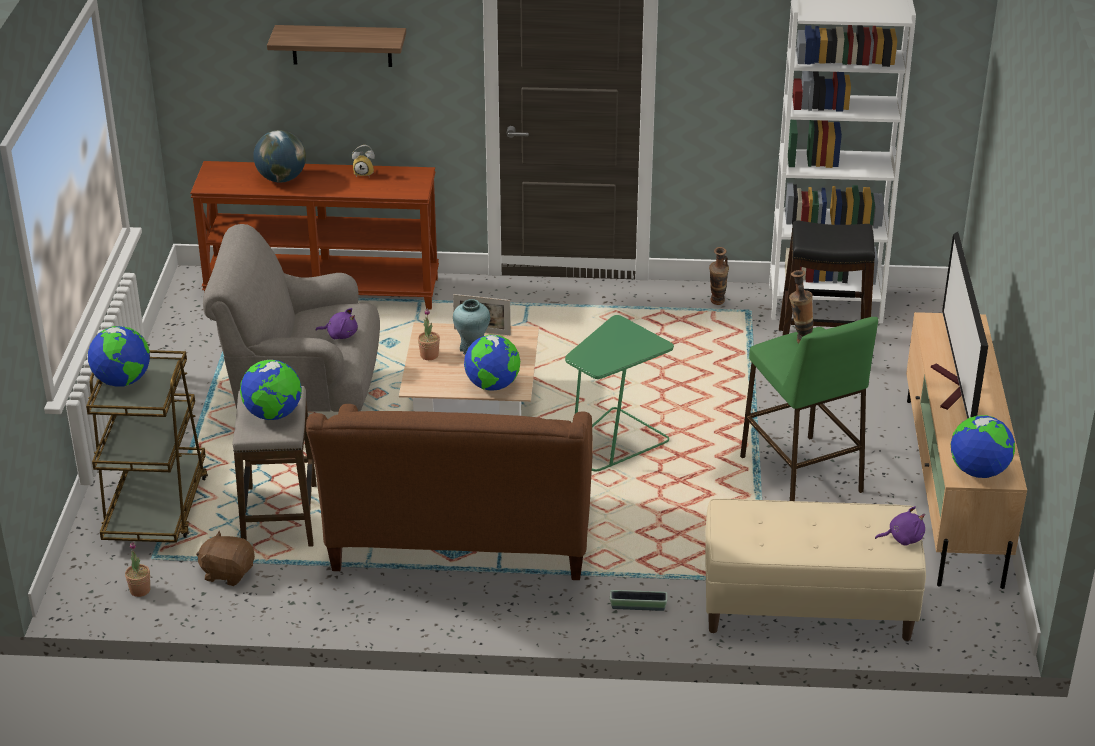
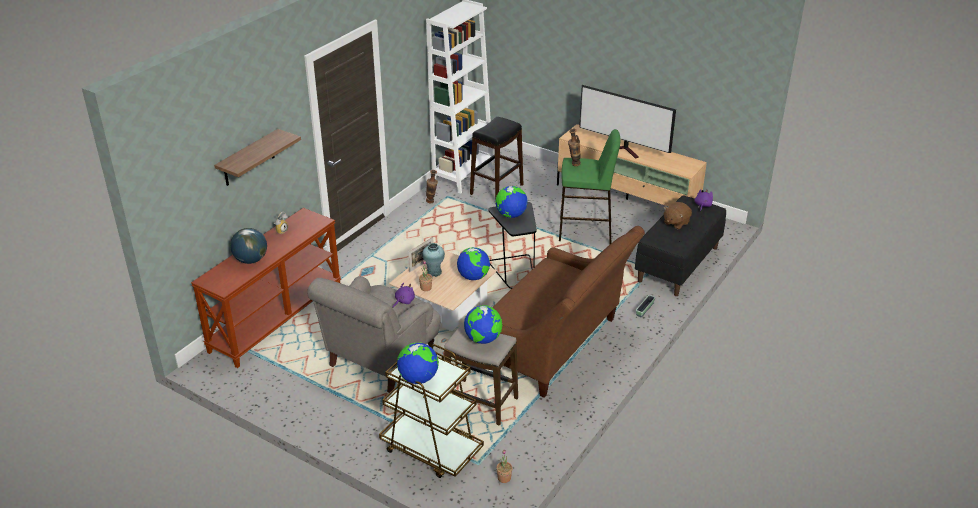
camera: 60 degrees left, 0 degrees up
(227, 572) = (515, 437): brown plush toy -> brown plush toy (676, 223)
(613, 442) = (515, 272): green side table -> black side table
(806, 608) = (678, 265): beige bench -> black bench
(978, 471) = (686, 167): globe -> globe (511, 215)

